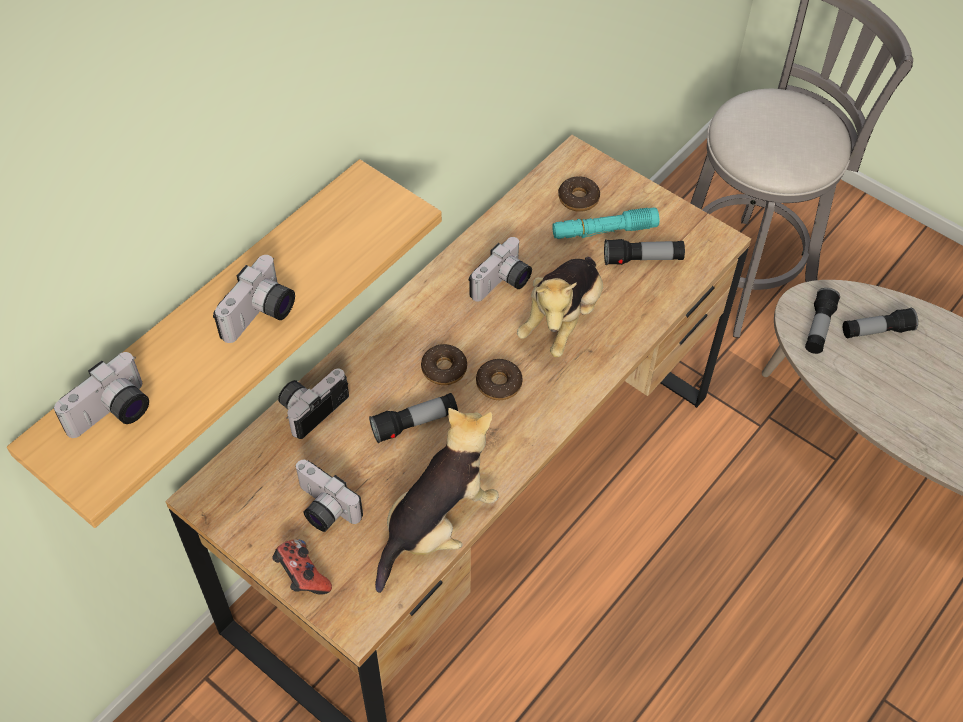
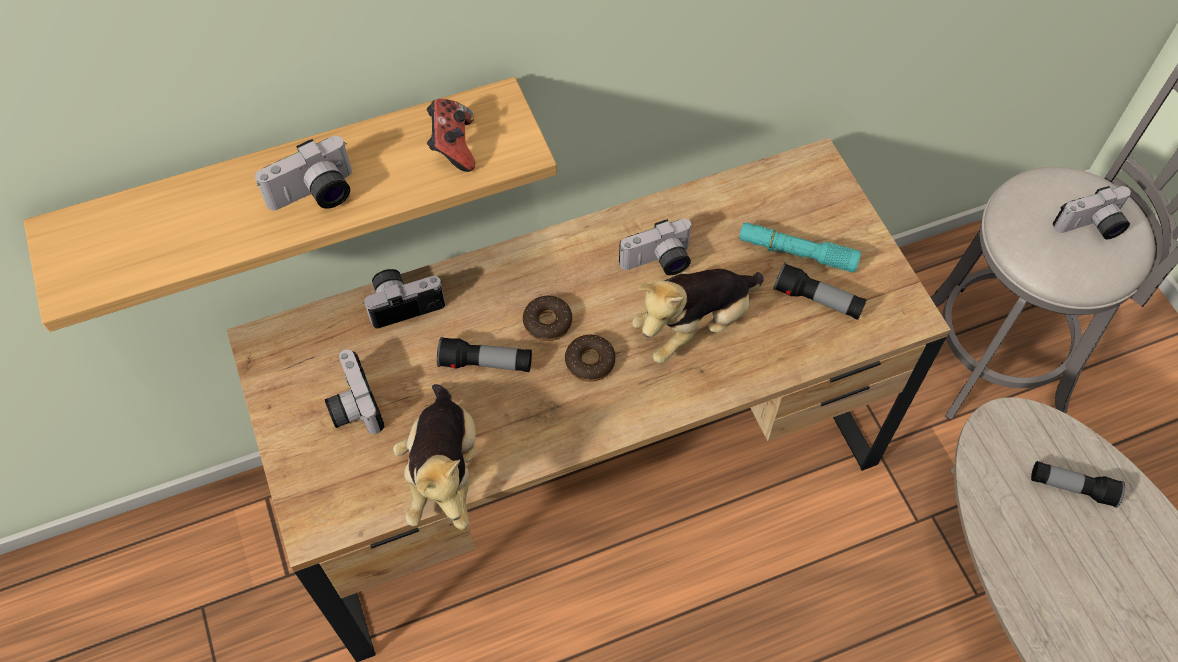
camera: 30 degrees right, 5 degrees up
(113, 414) = (126, 232): camera -> camera (1091, 228)
(302, 576) = (294, 460): game controller -> game controller (453, 147)
(438, 524) = (444, 473): plush toy -> plush toy turned 105 degrees clockwise
(578, 198) = (792, 208): donut -> none
(818, 328) = (1007, 454): flashlight -> none

